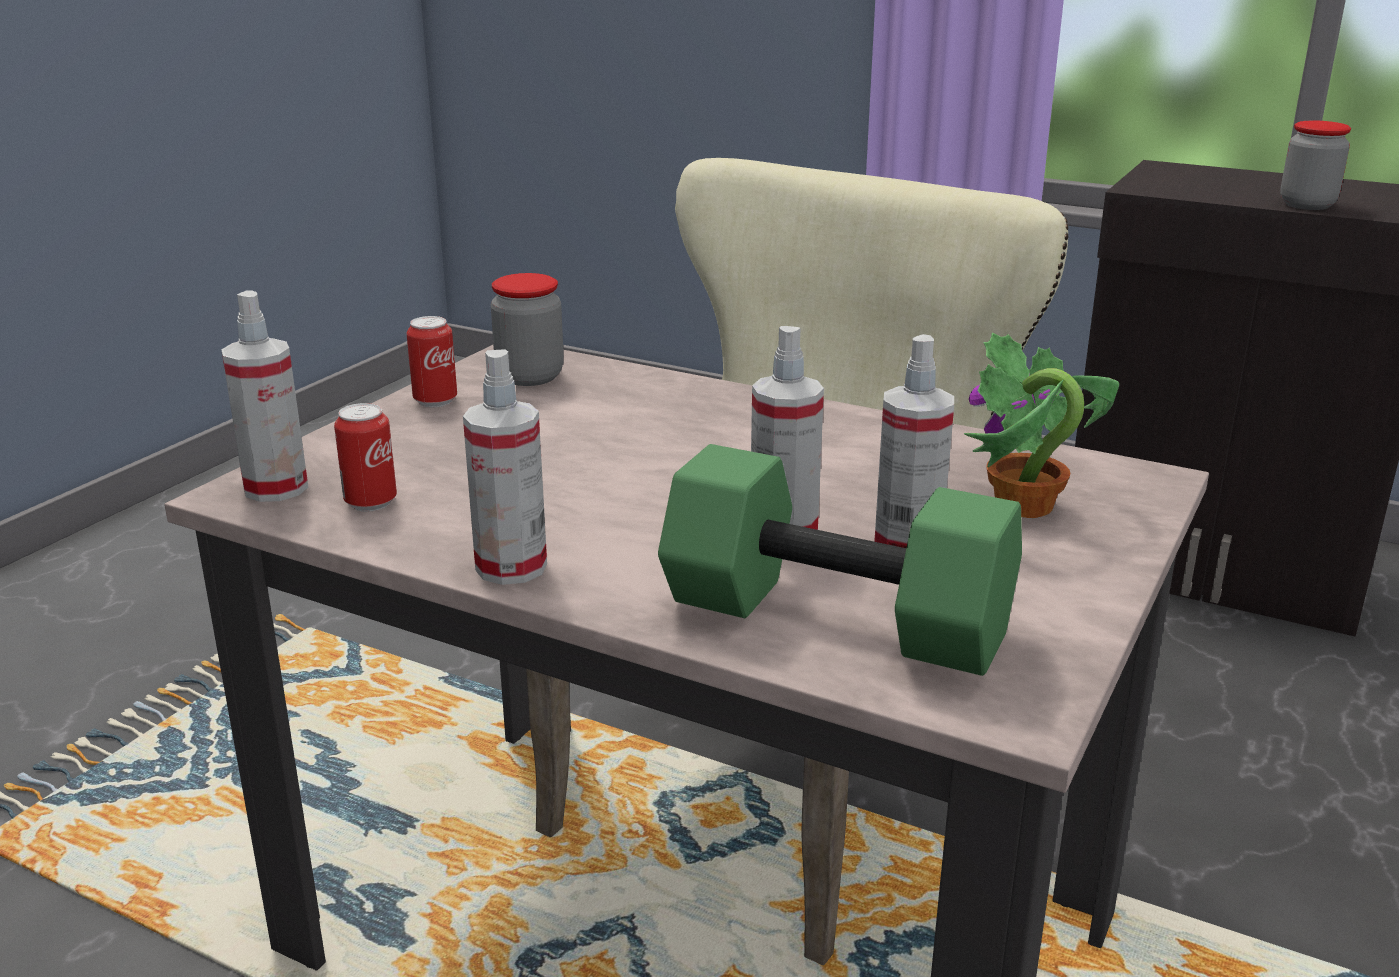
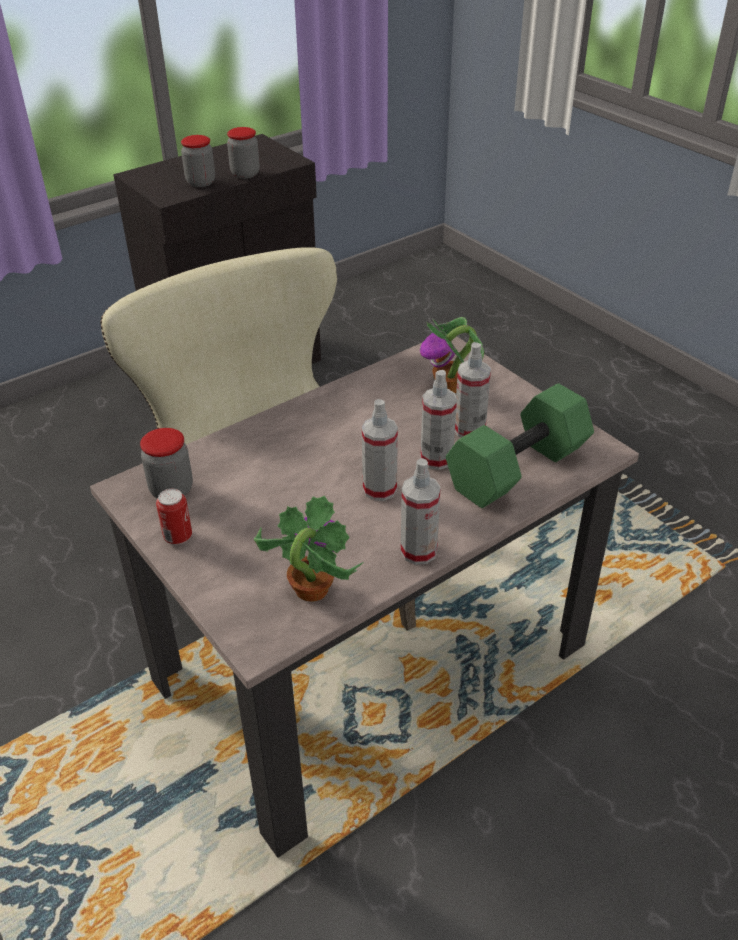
camera: 65 degrees left, 15 degrees up
(276, 488) = (262, 626): spray bottle -> spray bottle (379, 489)
(371, 503) = (310, 589): can -> potted plant
(1222, 192) = (201, 182): none -> jar

